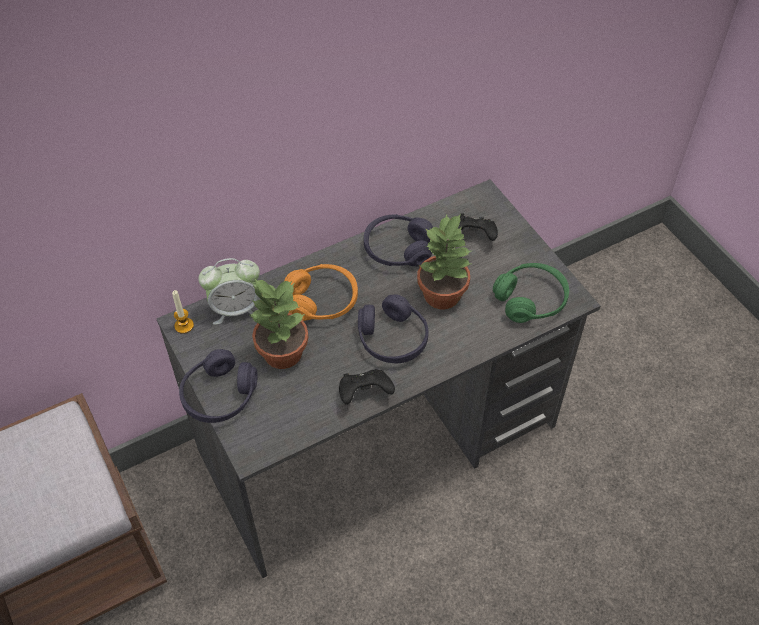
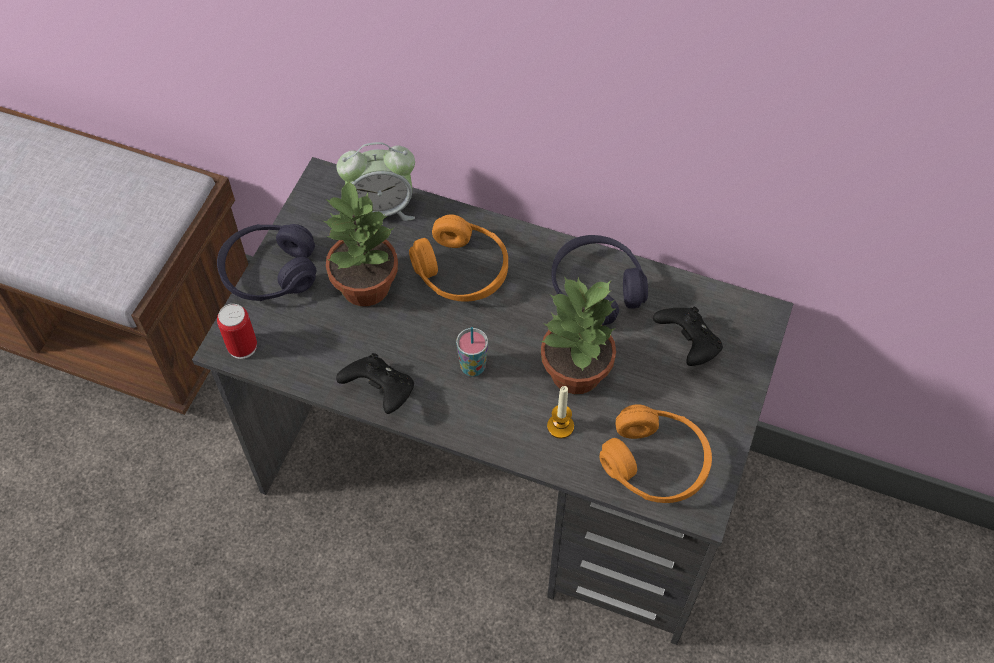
camera: 50 degrees right, 5 degrees up
(184, 326) = (323, 184): candle -> candle (560, 426)
(235, 309) = (381, 208): alarm clock -> alarm clock turned 45 degrees counterclockwise
(259, 445) = (242, 346): none -> can
(392, 338) = (473, 367): purple headphones -> cup
(530, 300) = (655, 463): green headphones -> orange headphones

